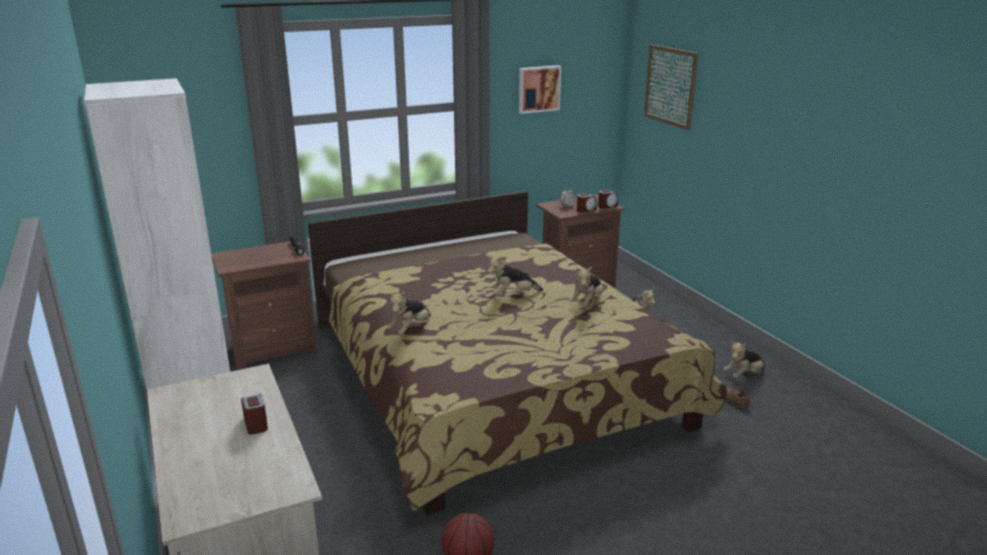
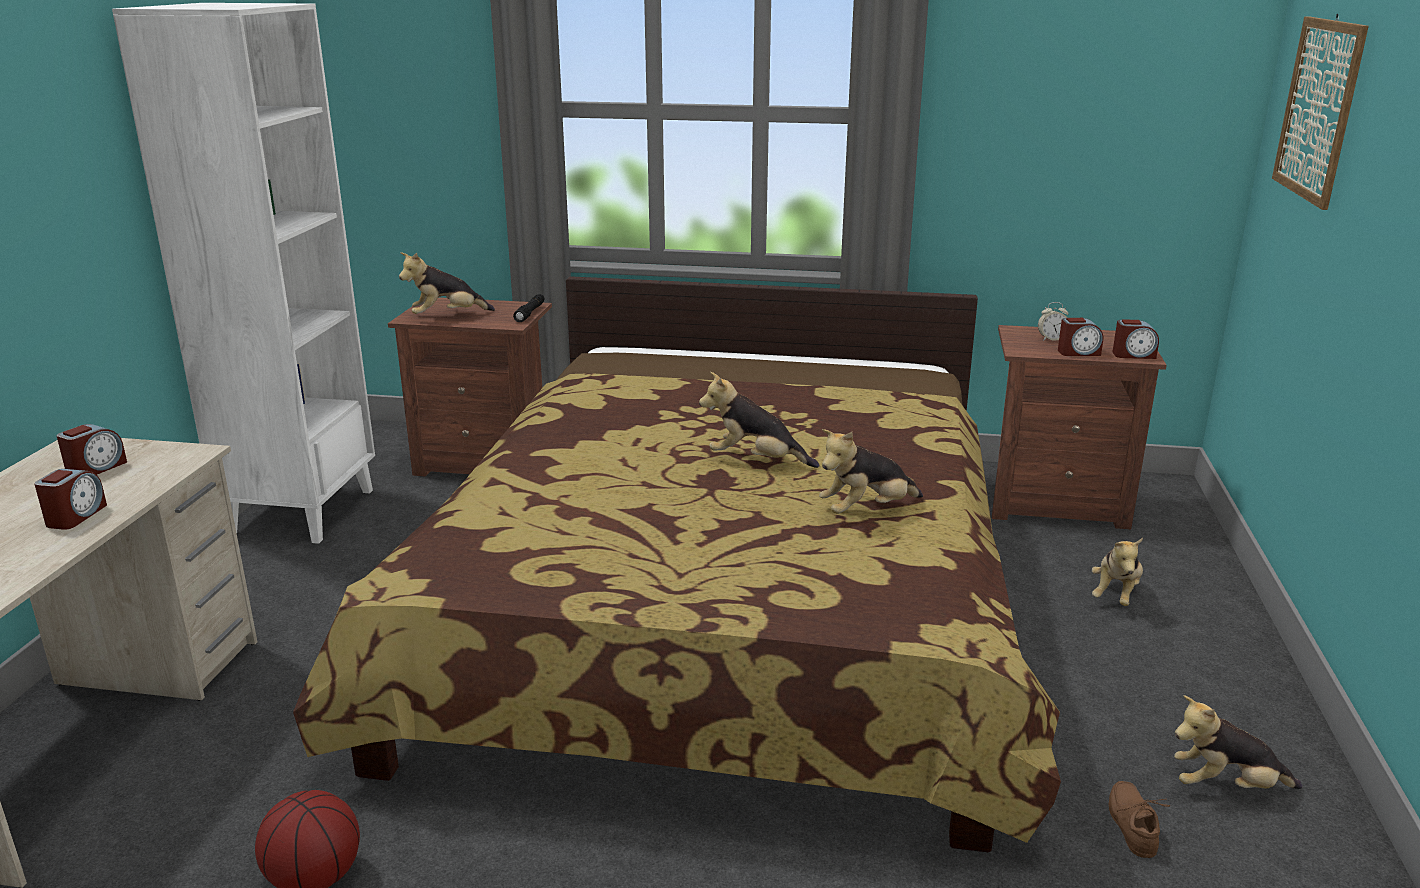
camera: 35 degrees right, 0 degrees up
(212, 399) = (96, 468): none -> alarm clock
(410, 329) = (523, 465): plush toy -> plush toy (446, 316)
(538, 89) = (1045, 100): picture -> none

